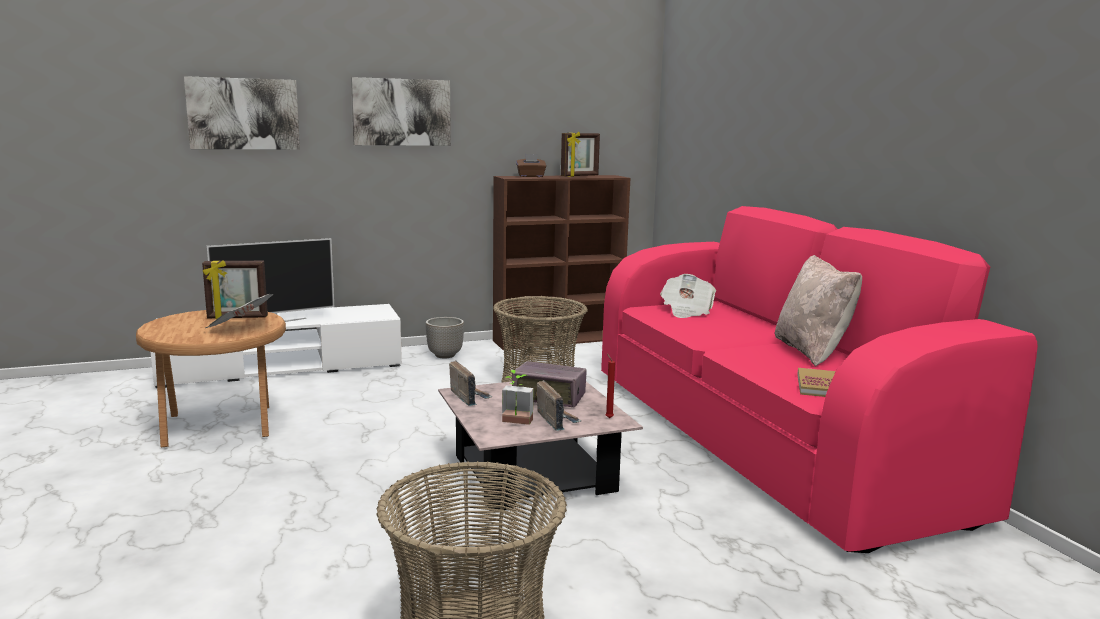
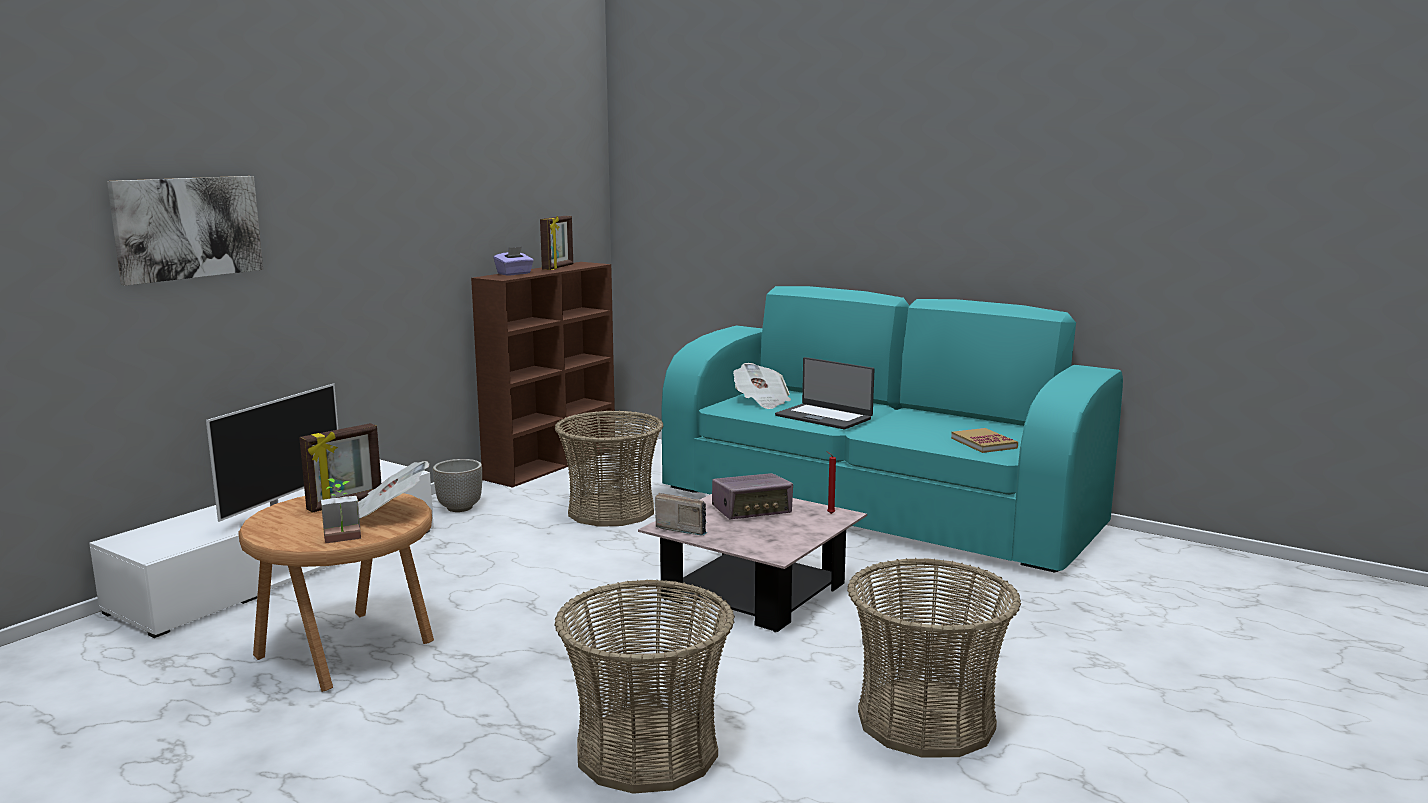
camera: 35 degrees left, 0 degrees up
(239, 565) = (647, 751): none -> basket
(401, 112) = (370, 208): picture -> none
(516, 422) = (769, 538): potted plant -> potted plant (343, 540)
(531, 176) = (514, 274): brown tissue box -> purple tissue box
(556, 420) = (796, 527): radio -> none
(713, 333) = (824, 417): none -> laptop
(762, 438) = (875, 509): pink sofa -> turquoise sofa
(812, 352) = (923, 417): beige pillow -> none

